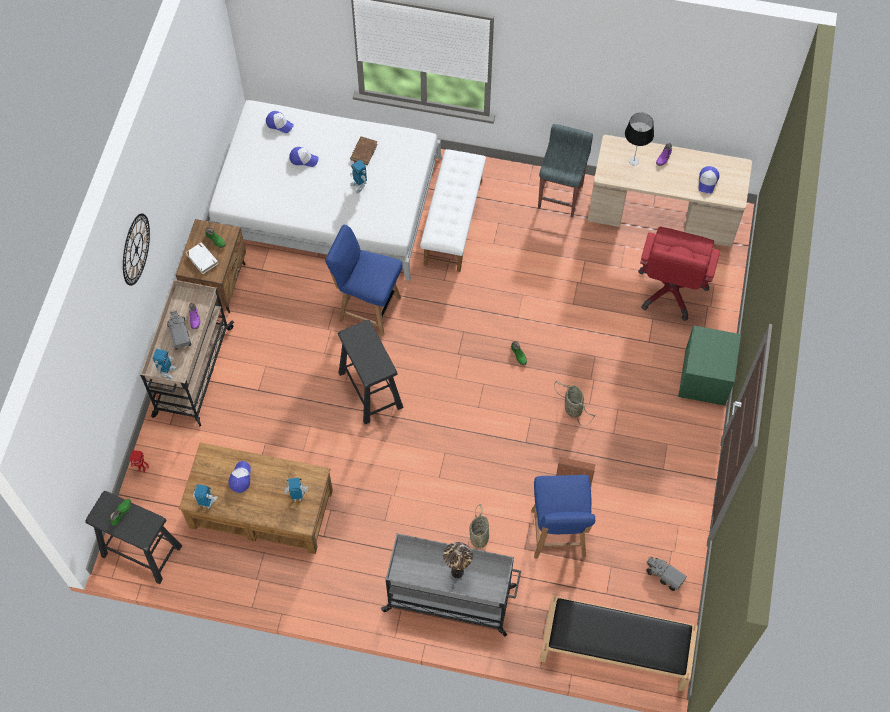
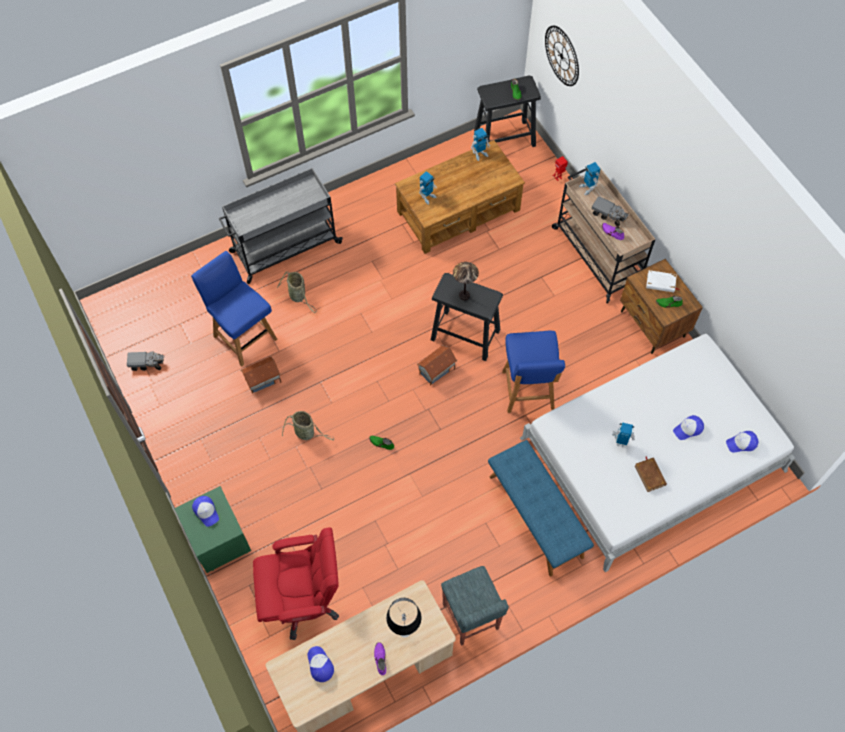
camera: 140 degrees right, 0 degrees up
(136, 249) = (666, 158): wall clock -> wall clock (561, 56)
(240, 478) = (475, 181): cap -> cap (206, 511)
(368, 308) = (528, 391): blue chair -> blue chair turned 105 degrees clockwise
(423, 377) = (437, 371): none -> toy house
(452, 222) = (536, 516): white bench -> blue bench
(457, 572) = (271, 209): table lamp -> table lamp (464, 295)
(614, 650) = (149, 293): black bench -> none
(671, 290) = (303, 599): red office chair -> red office chair turned 105 degrees clockwise

